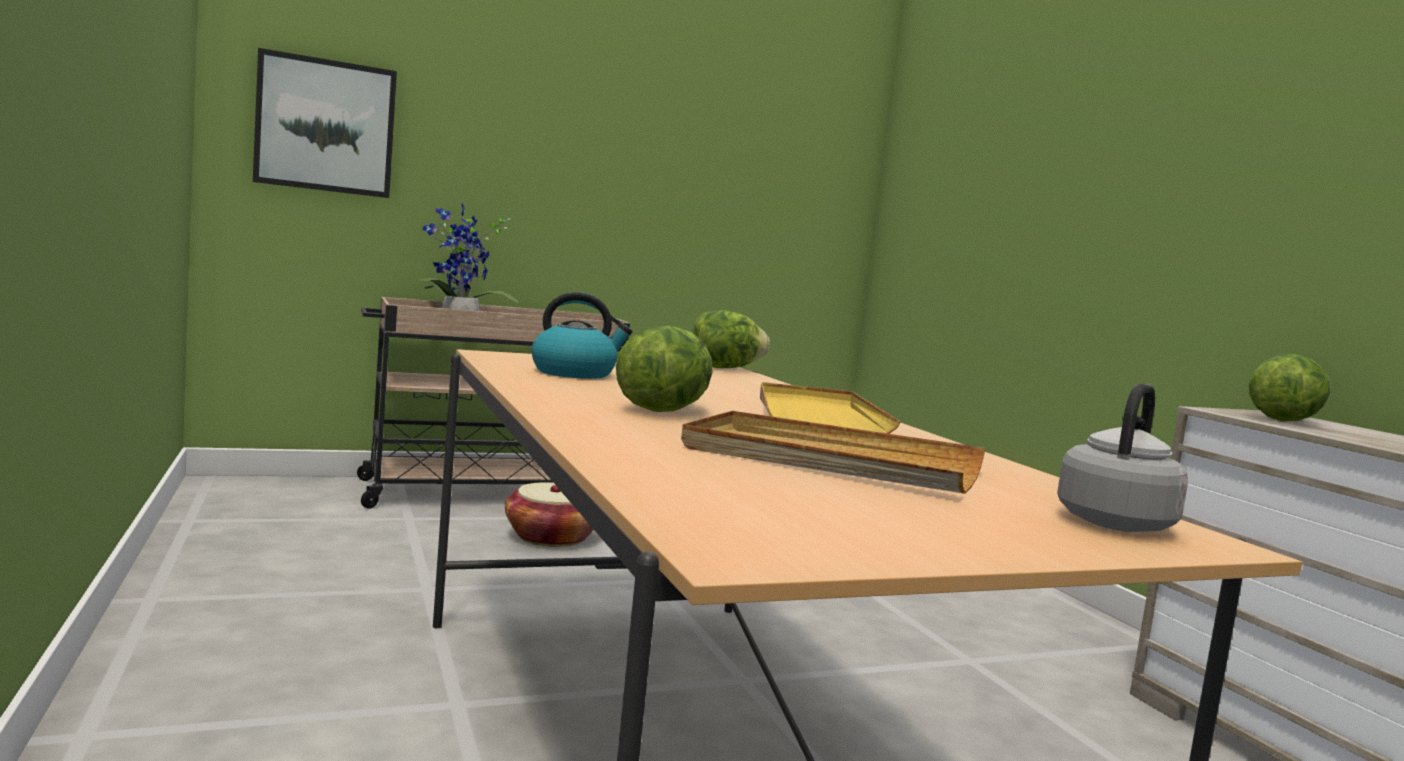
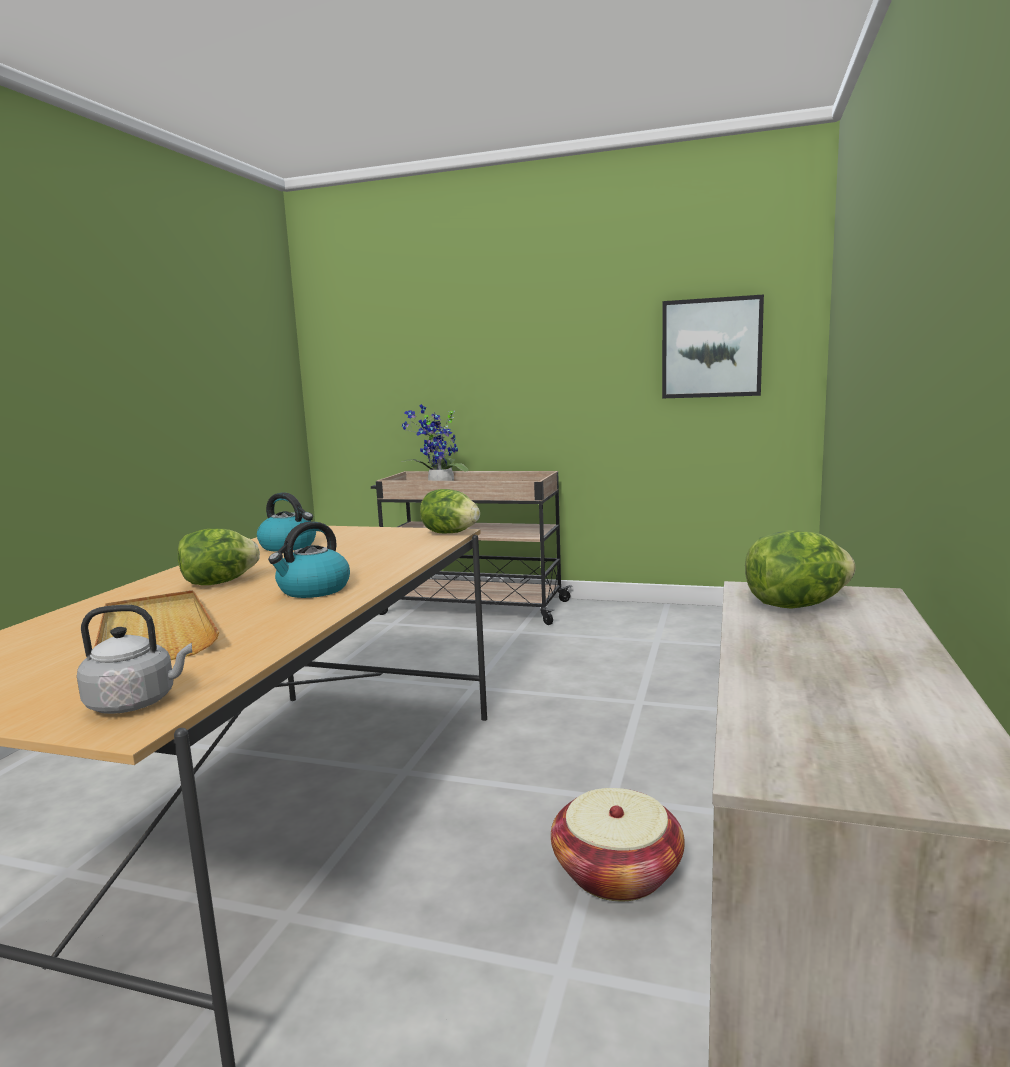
camera: 40 degrees right, 5 degrees up
(326, 126) = (365, 362): picture -> picture (711, 348)
(551, 537) = (458, 646): basket -> basket (616, 872)
(816, 418) = (313, 590): yellow tray -> kettle

